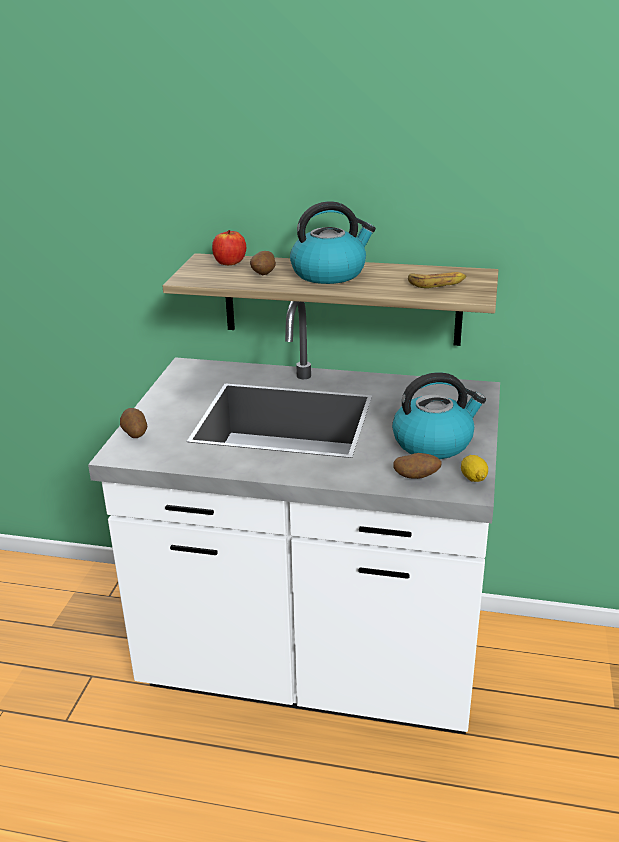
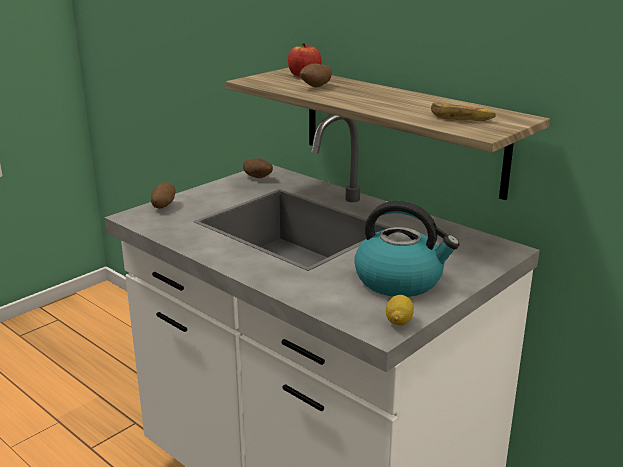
camera: 30 degrees right, 5 degrees down
(329, 273) = (374, 95): kettle -> none
(416, 477) = (344, 304): potato -> potato (258, 178)

